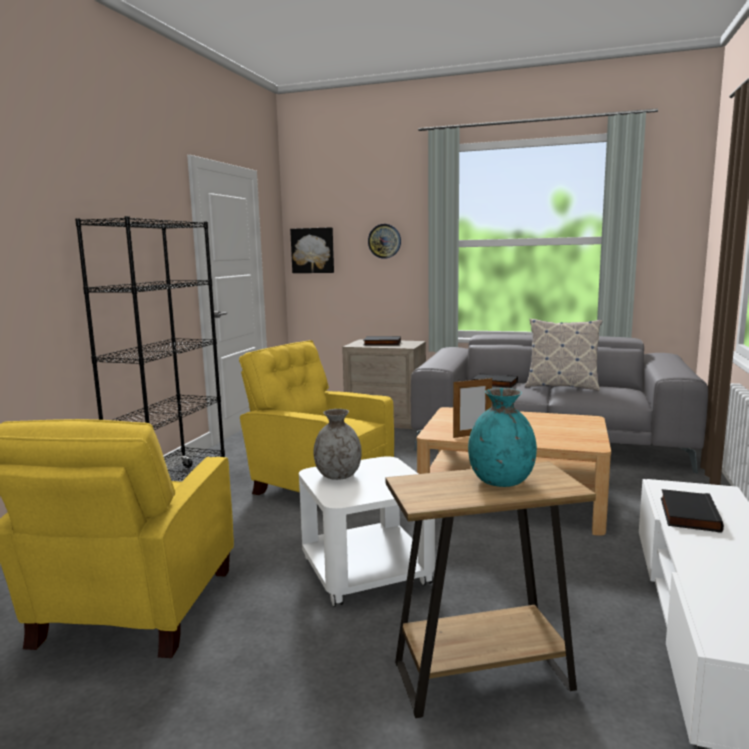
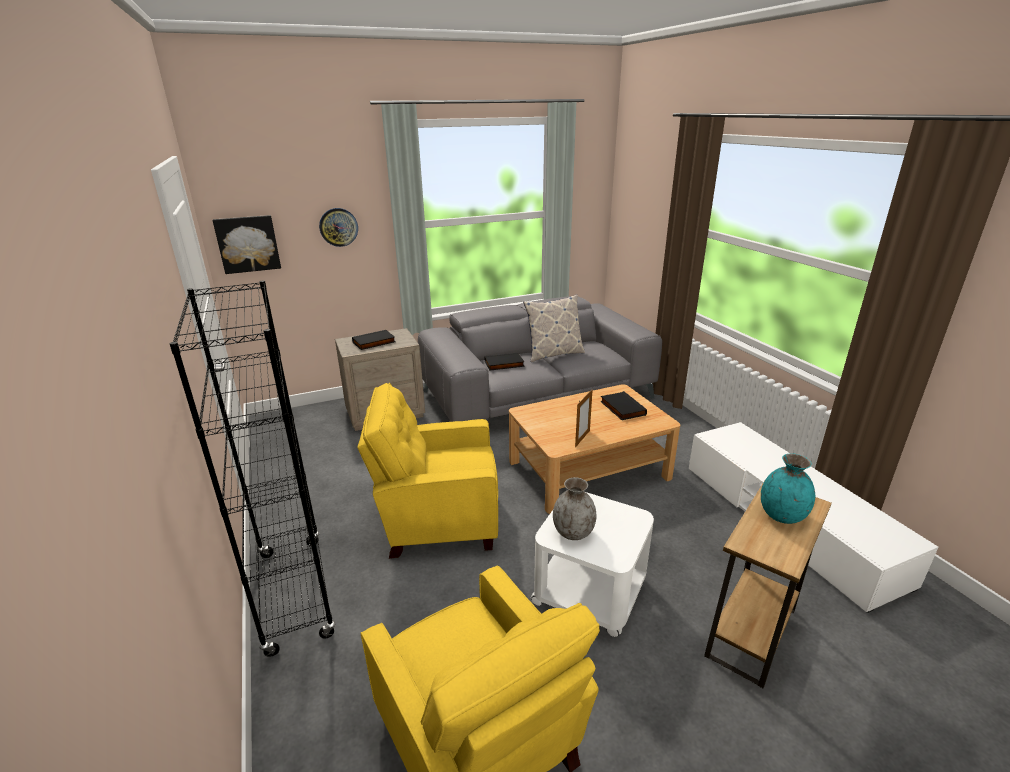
camera: 40 degrees left, 15 degrees up
(687, 514) = (751, 459): black book -> black book (621, 408)

